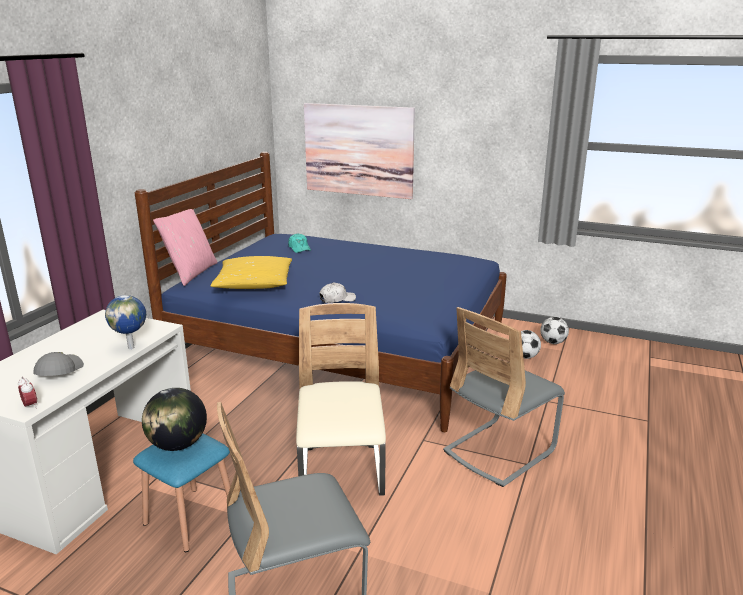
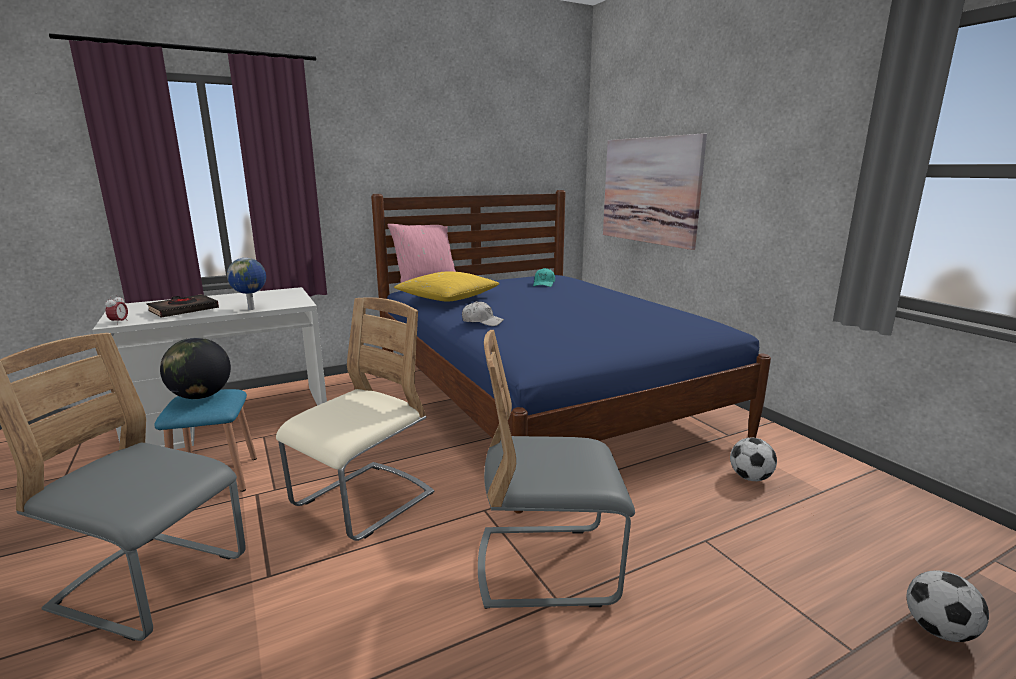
camera: 40 degrees right, 5 degrees down
(58, 371) = (183, 310): grey cap -> black book
(553, 342) = (821, 477): football -> football (938, 630)

